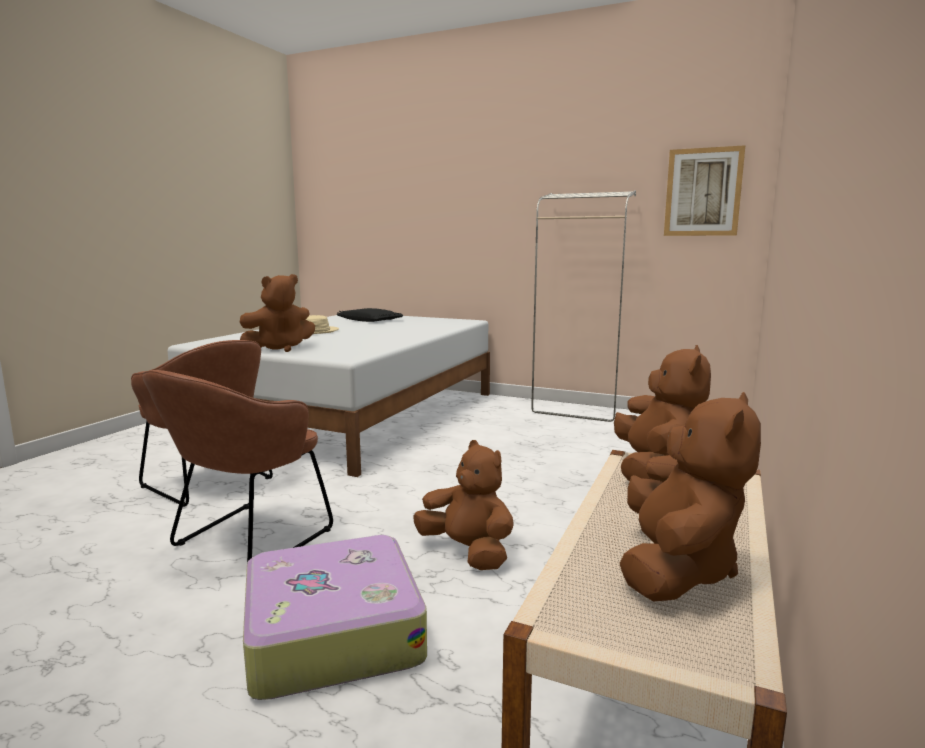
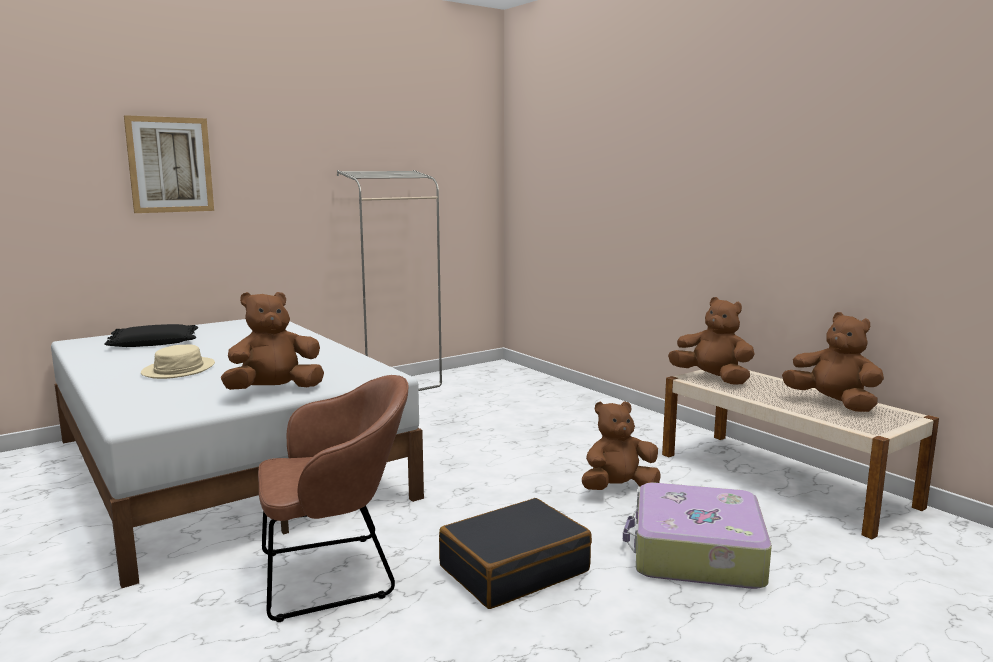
camera: 60 degrees left, 0 degrees up
(246, 540) = (514, 569): brown armchair -> black suitcase
(280, 348) = (274, 390): brown plush toy -> brown plush toy turned 120 degrees counterclockwise
(703, 192) = (460, 173): picture -> picture (170, 165)

